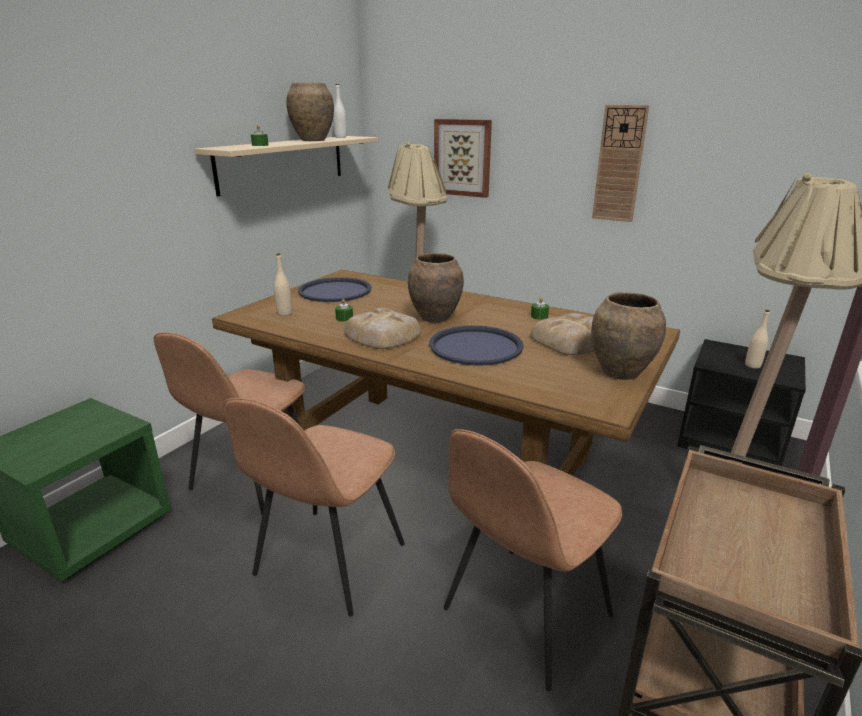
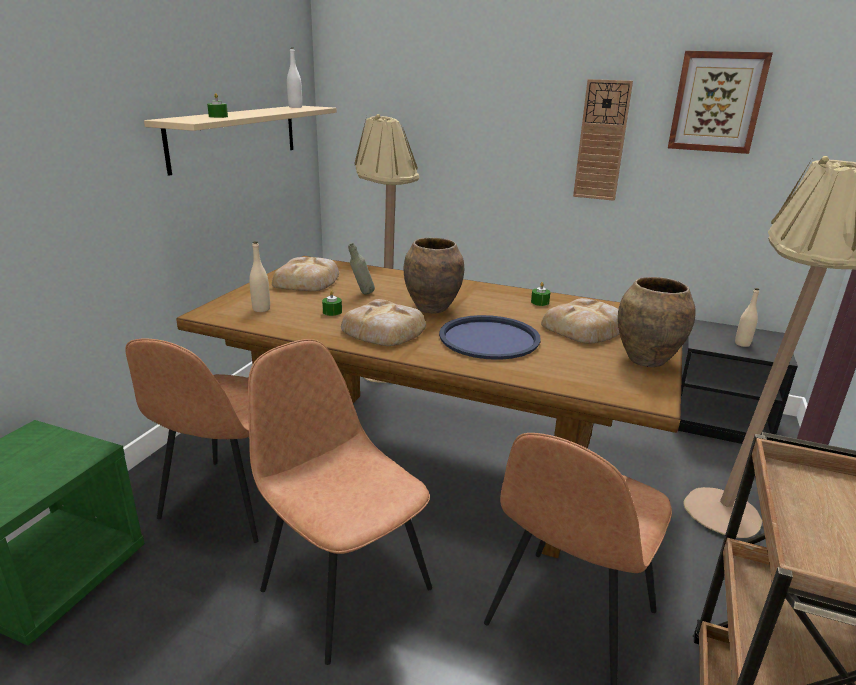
camera: 10 degrees left, 0 degrees up
(312, 140) = (270, 111): brown vase -> none
(328, 561) = (344, 586): brown chair -> brown chair turned 120 degrees clockwise
(335, 291) = (307, 281): blue tray -> bread
(377, 304) = (362, 294): none -> grey bottle
(463, 158) = (430, 131): picture -> picture (717, 102)

